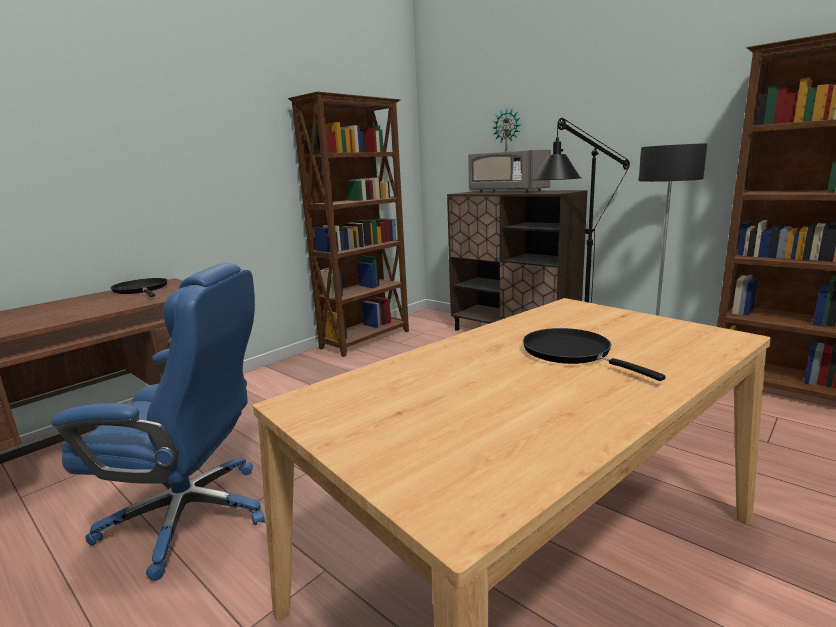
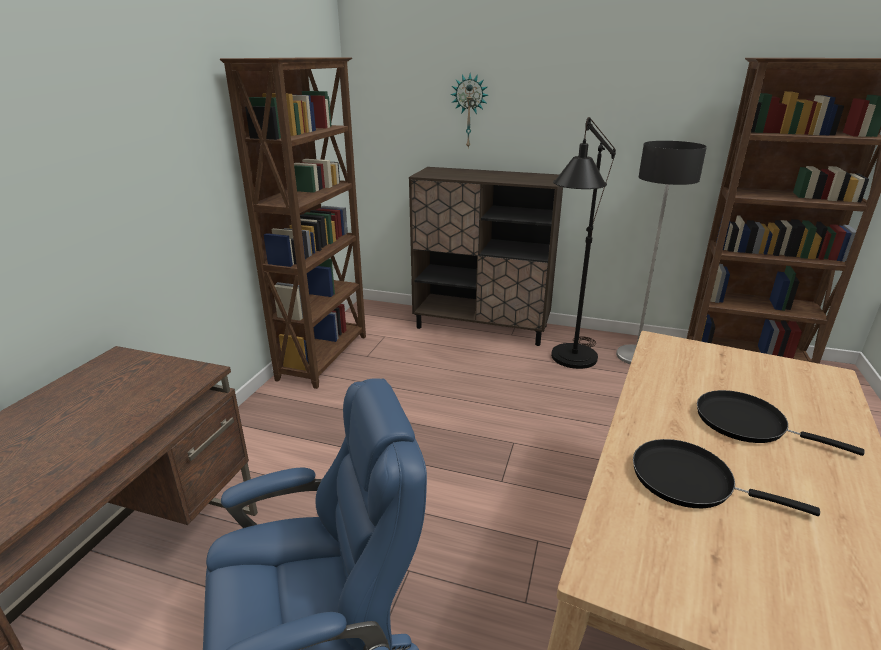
camera: 25 degrees left, 10 degrees up
(141, 290) = (99, 383): black frying pan -> black frying pan (689, 480)
(506, 192) = (478, 175): grey microwave -> none

